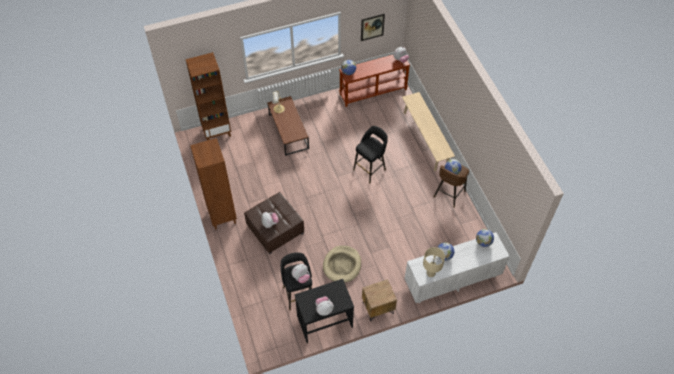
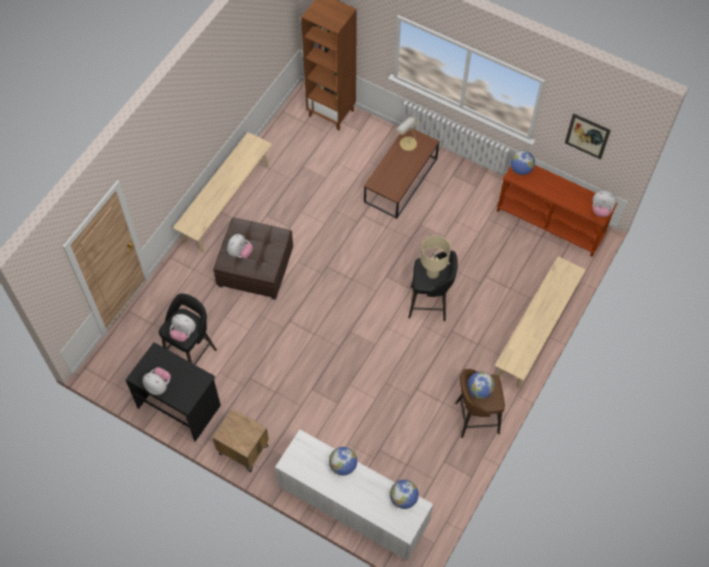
camera: 50 degrees right, 5 degrees up
(222, 215) = (226, 203): brown bookcase -> beige bench
(342, 265) = (268, 371): beige dog bed -> none
(431, 273) = (304, 467): beige table lamp -> beige table lamp (433, 273)

